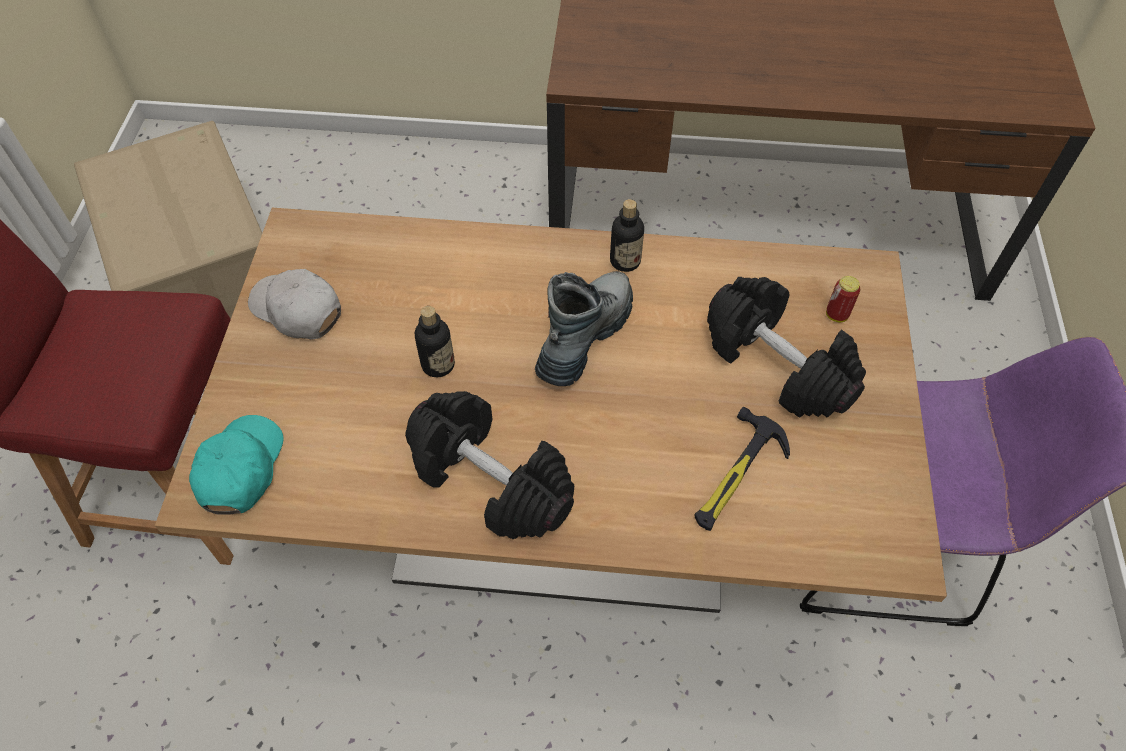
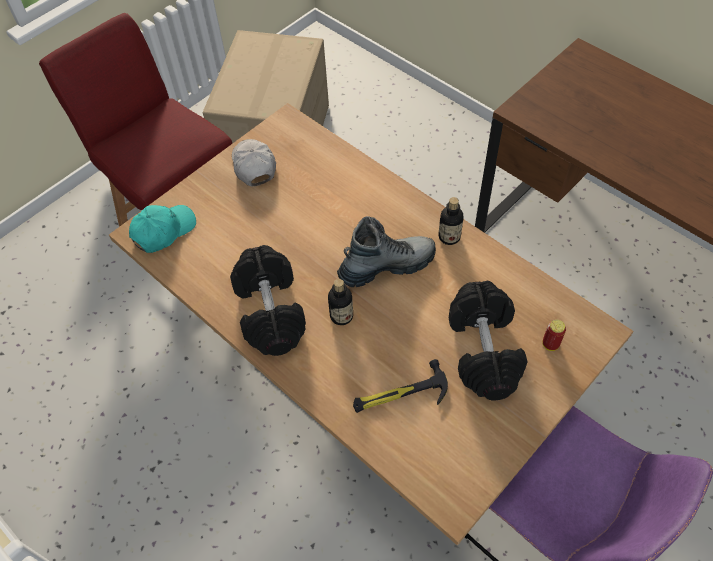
camera: 40 degrees right, 0 degrees up
(438, 365) = (297, 235): bottle -> bottle (341, 316)

